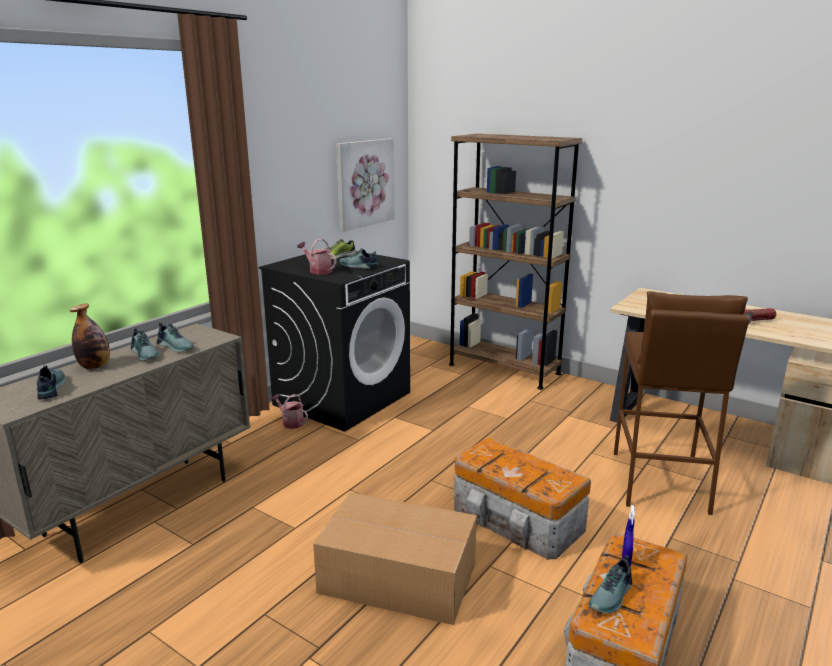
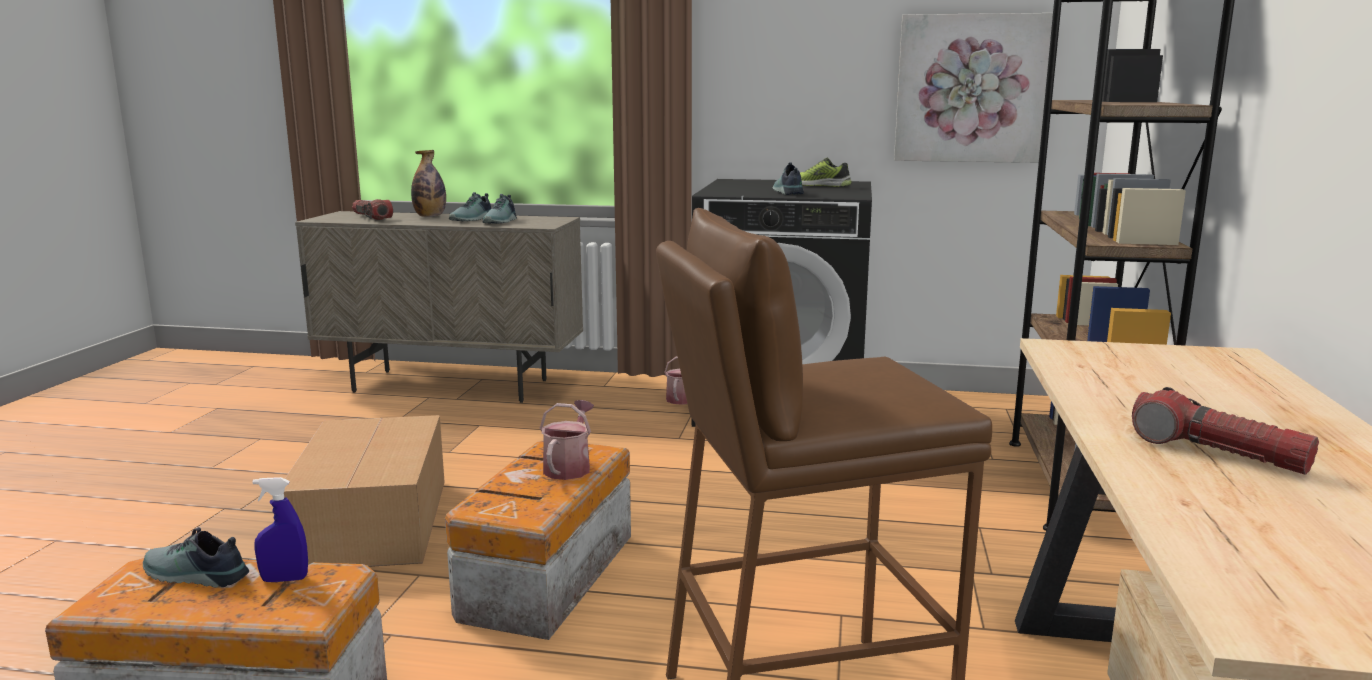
camera: 65 degrees right, 5 degrees down
(49, 389) = (371, 217): shoe -> flashlight
(318, 270) = (737, 187): watering can -> watering can (569, 467)

